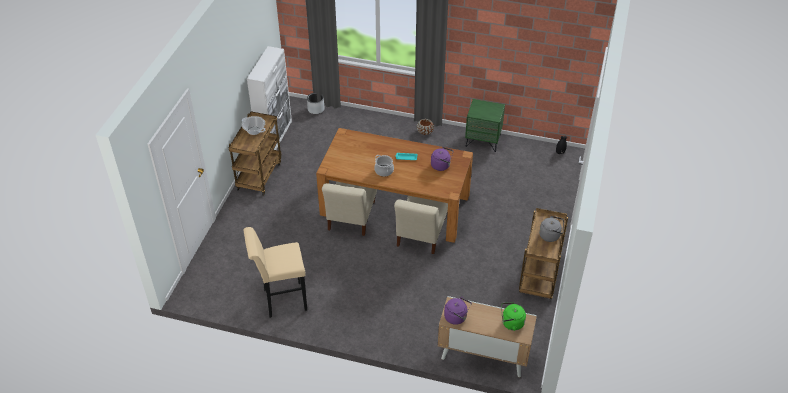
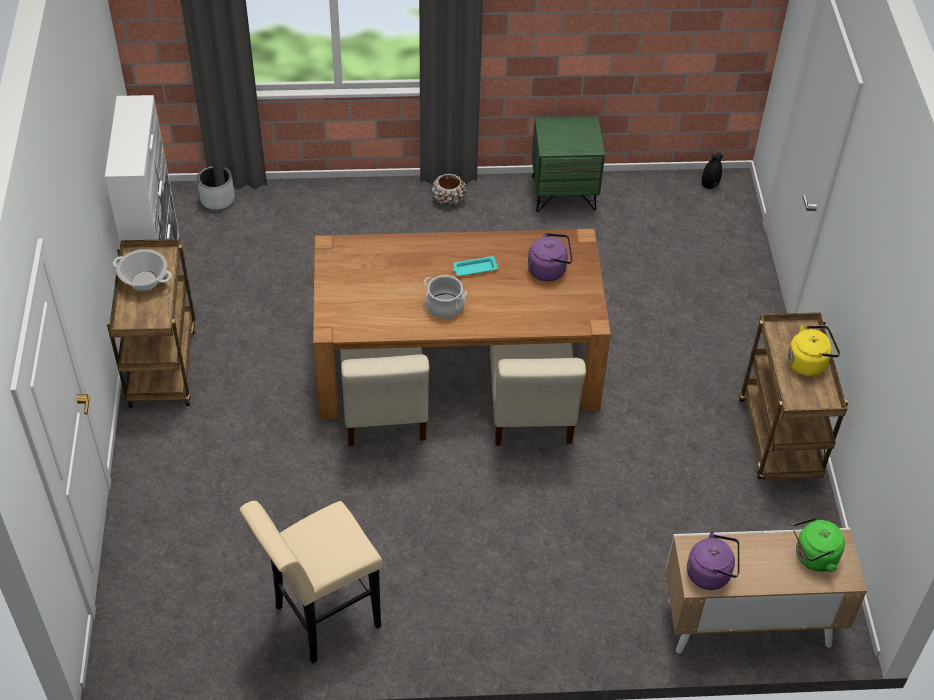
camera: 20 degrees left, 5 degrees up
(551, 235) = (809, 363): grey kettle -> yellow kettle

